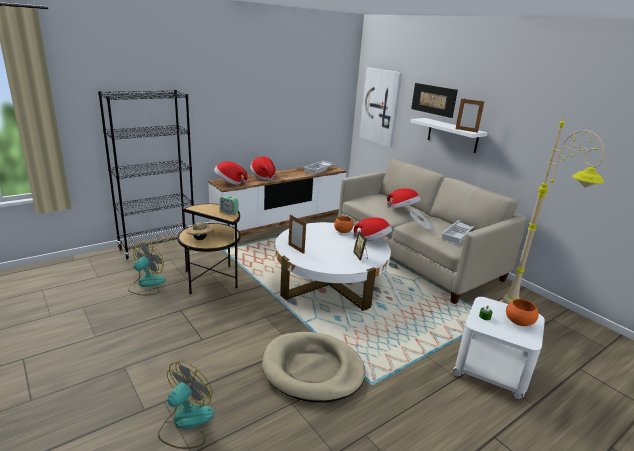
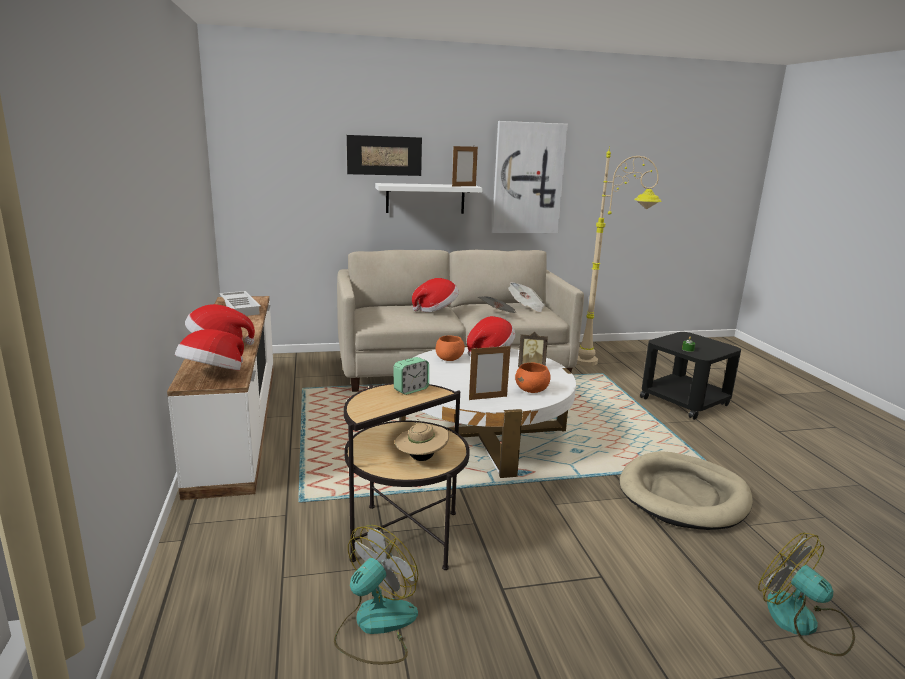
camera: 65 degrees left, 5 degrees down
(147, 284) = (375, 625): fan -> fan turned 75 degrees clockwise
(158, 246) = (193, 588): black bookcase -> none
(380, 106) = (279, 180): picture -> picture (528, 178)
(458, 235) = (526, 307): white tray -> newspaper
(492, 369) = (684, 401): white side table -> black side table
(519, 322) = (697, 341): orange bowl -> orange bowl (532, 390)

